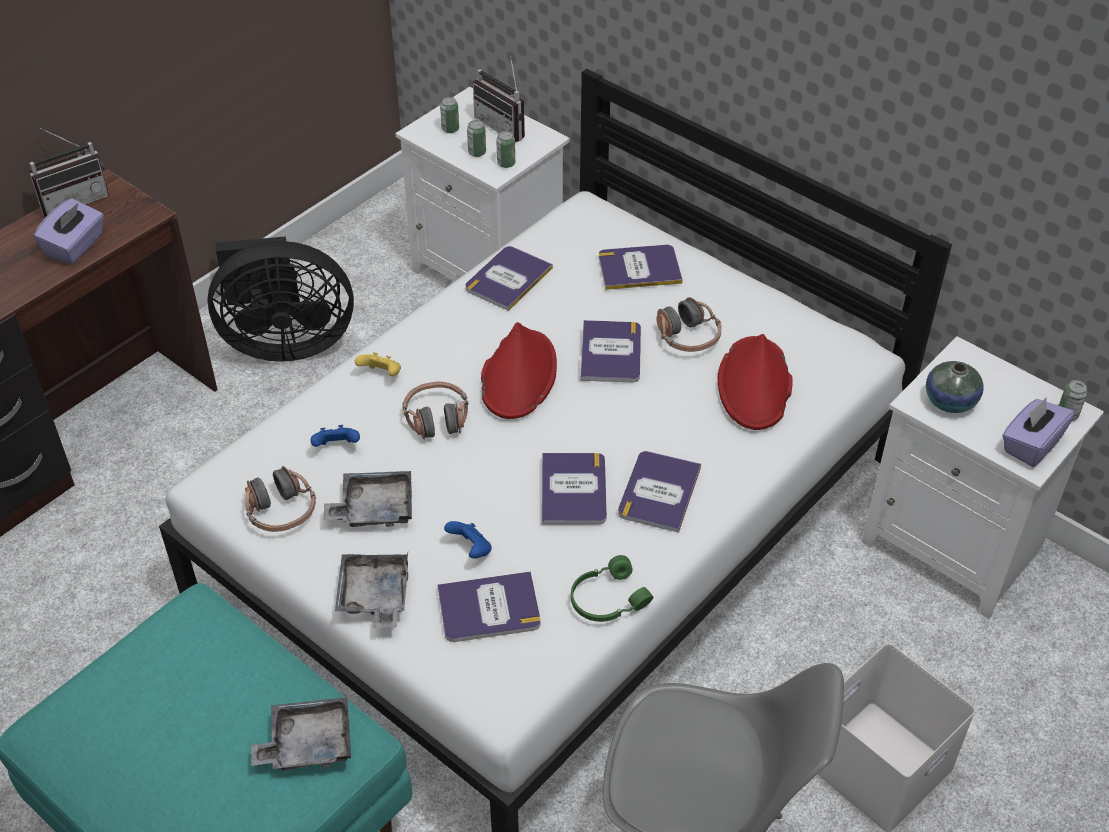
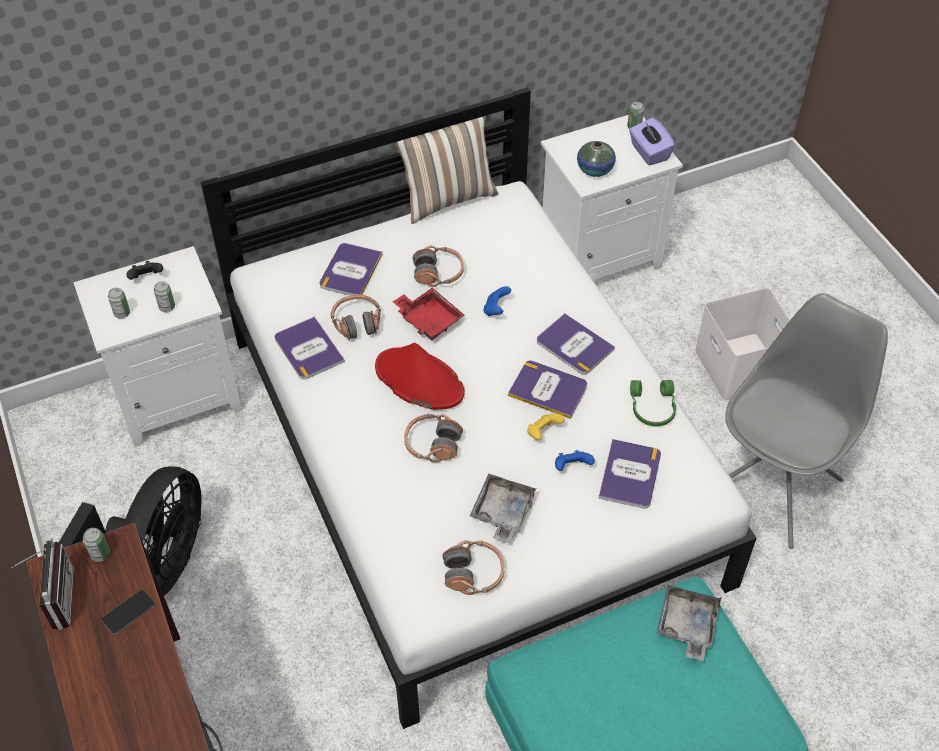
camera: 65 degrees left, 5 degrees up
(76, 247) = (128, 612): purple tissue box -> phone
(337, 447) = (427, 516): blue game controller -> blue game controller (496, 309)
(374, 596) = (589, 538): grey tray -> none
(381, 375) = (364, 463): yellow game controller -> yellow game controller (543, 433)
(505, 126) = (147, 278): radio -> black game controller
(506, 163) = (195, 294): can -> can (100, 554)
(569, 300) = (357, 323): none -> headphones
(611, 352) = (429, 319): book -> red tray
(754, 385) = (508, 257): red hat -> none
(813, 304) = (447, 198): none -> pillow

